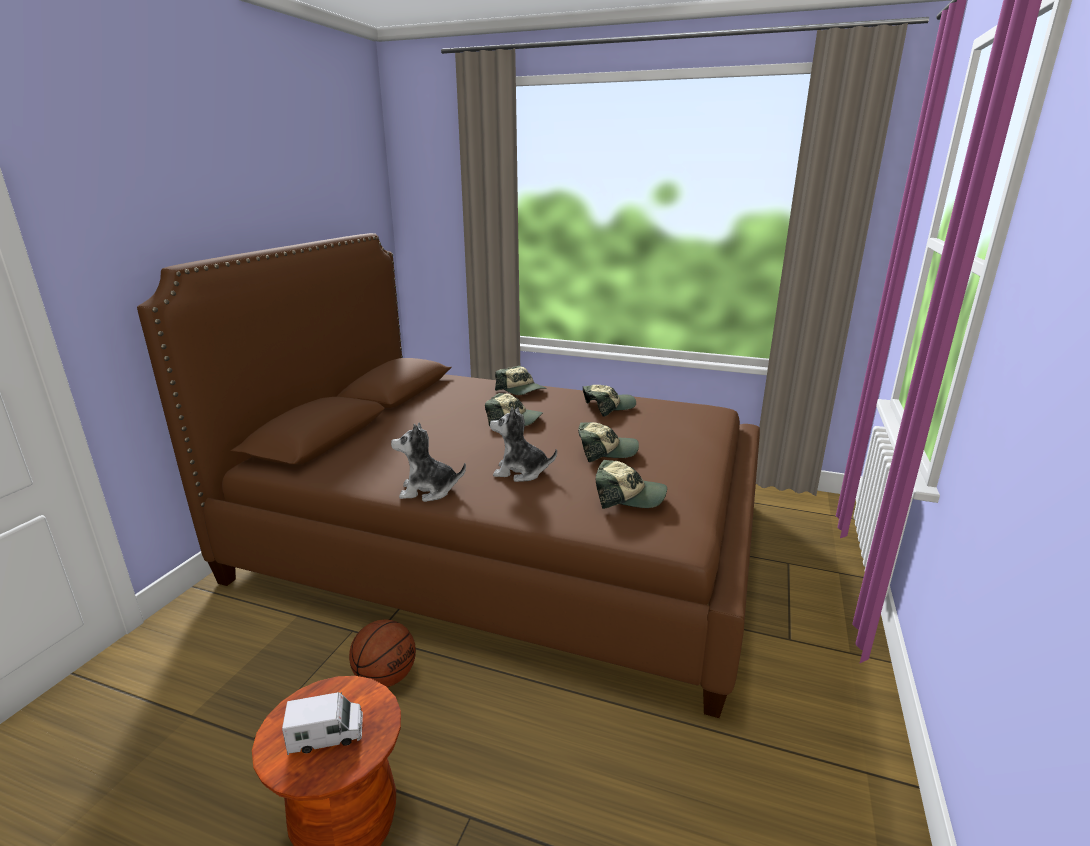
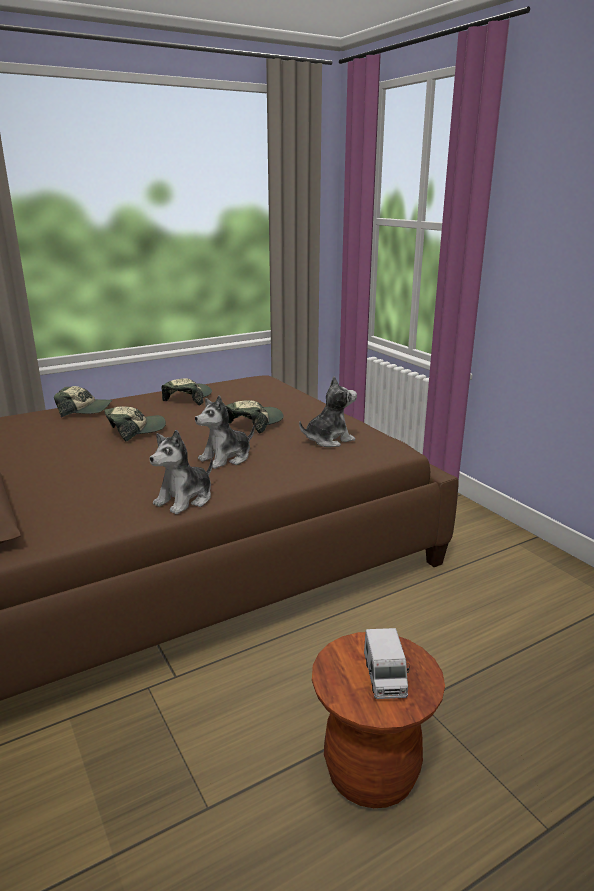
camera: 50 degrees left, 0 degrees up
(326, 735) = (384, 677): toy truck -> toy truck turned 150 degrees clockwise
(386, 677) = (235, 689): basketball -> none
(629, 496) = (328, 440): cap -> plush toy

